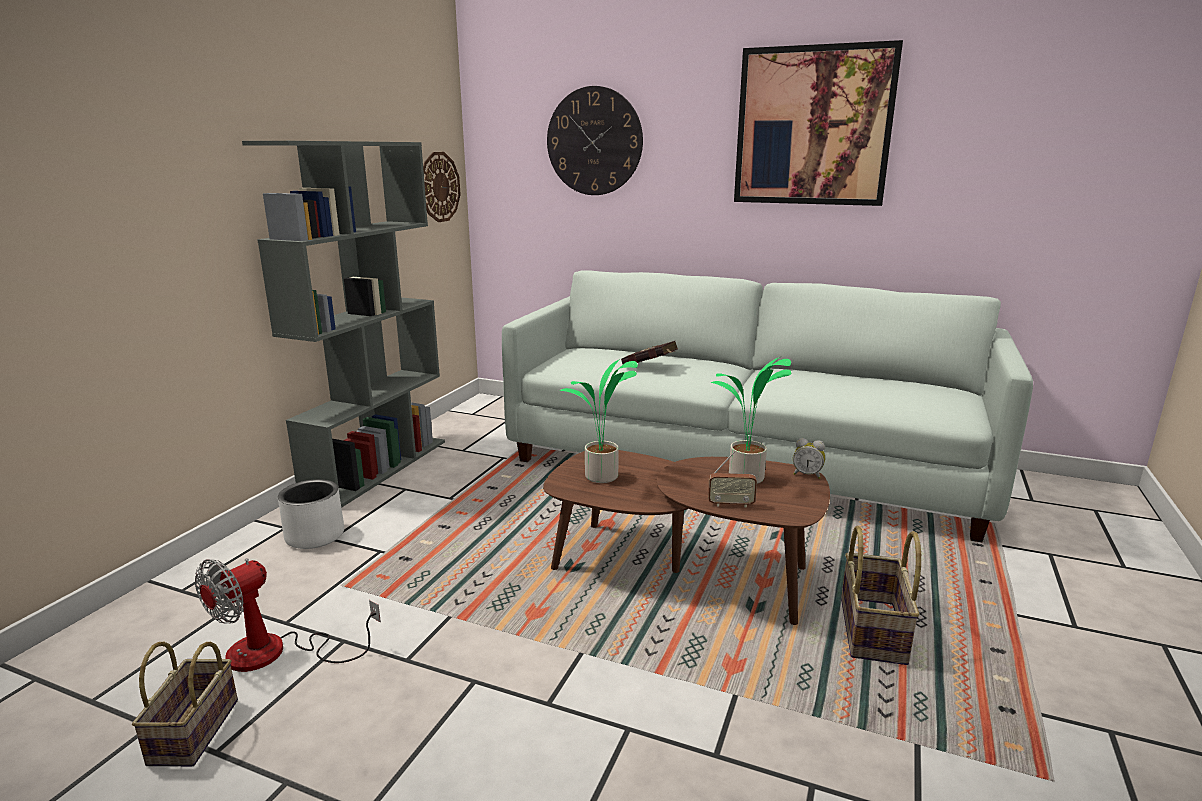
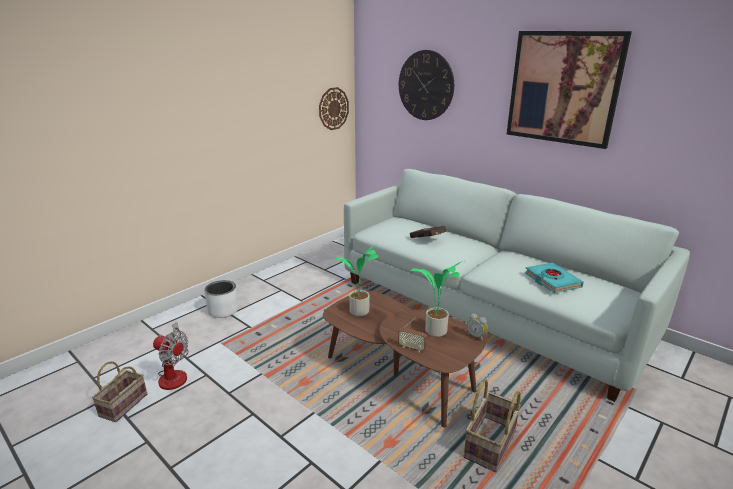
camera: 20 degrees right, 5 degrees up
(276, 653) = (174, 373): fan -> fan turned 120 degrees counterclockwise
(377, 468) = (274, 273): grey bookcase -> none
(860, 390) = (552, 281): none -> turquoise book

